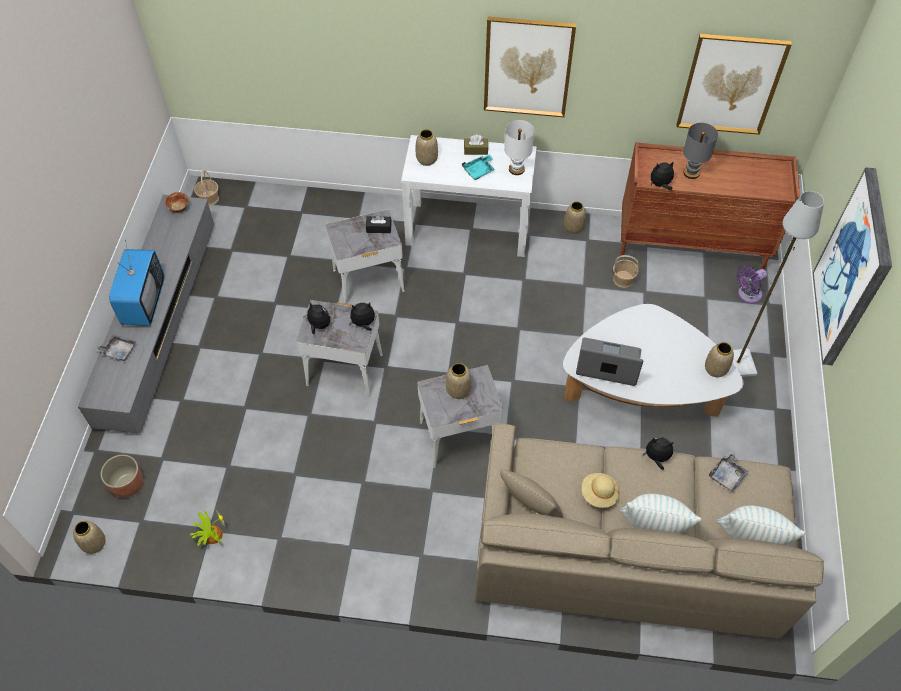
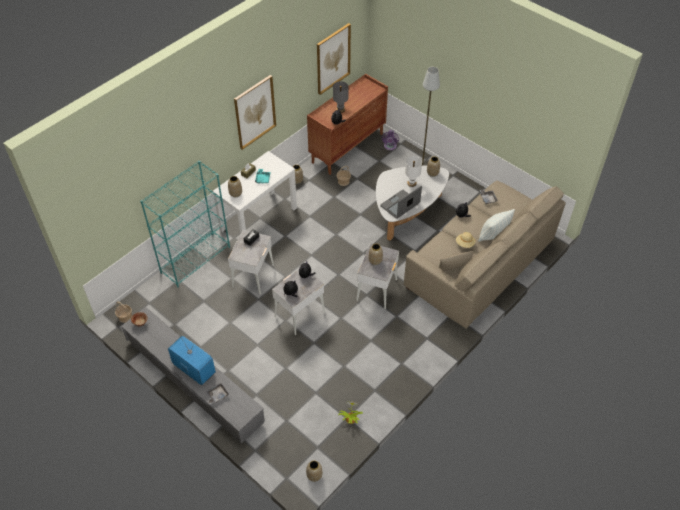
camera: 55 degrees left, 5 degrees down
(128, 485) = (290, 444): planter -> none
(347, 208) = (195, 259): none -> turquoise bookcase
(517, 169) = (276, 165): white table lamp -> white table lamp (412, 183)
(751, 539) = (520, 209): pillow -> none
(853, 270) = (456, 88): picture -> none

